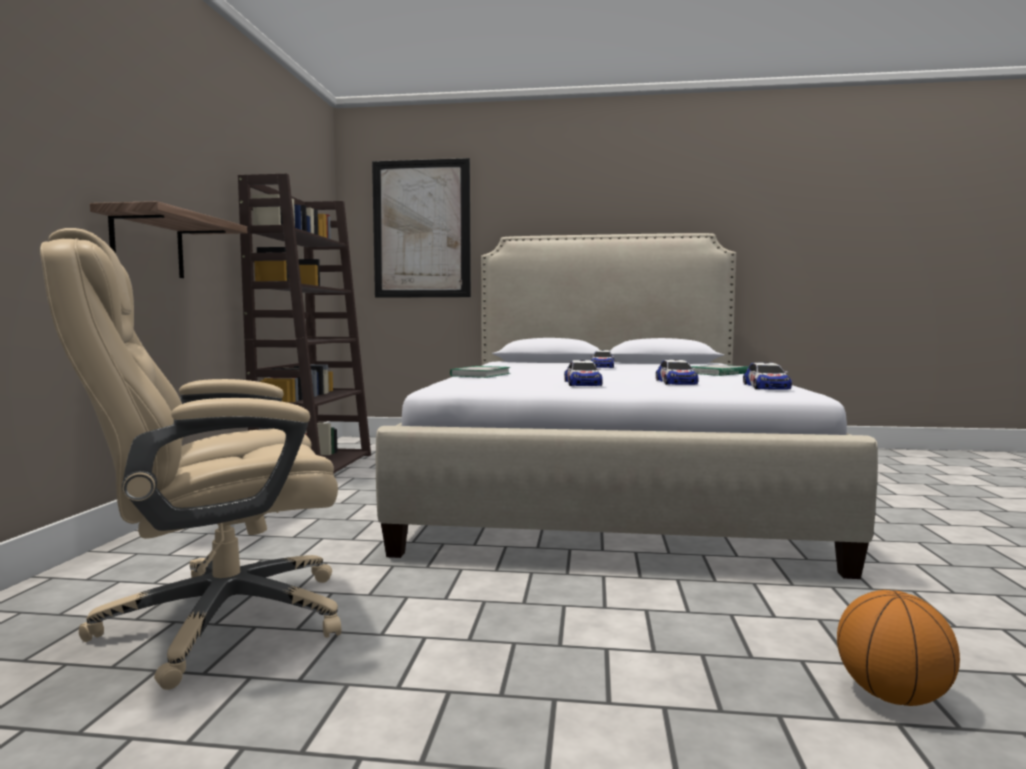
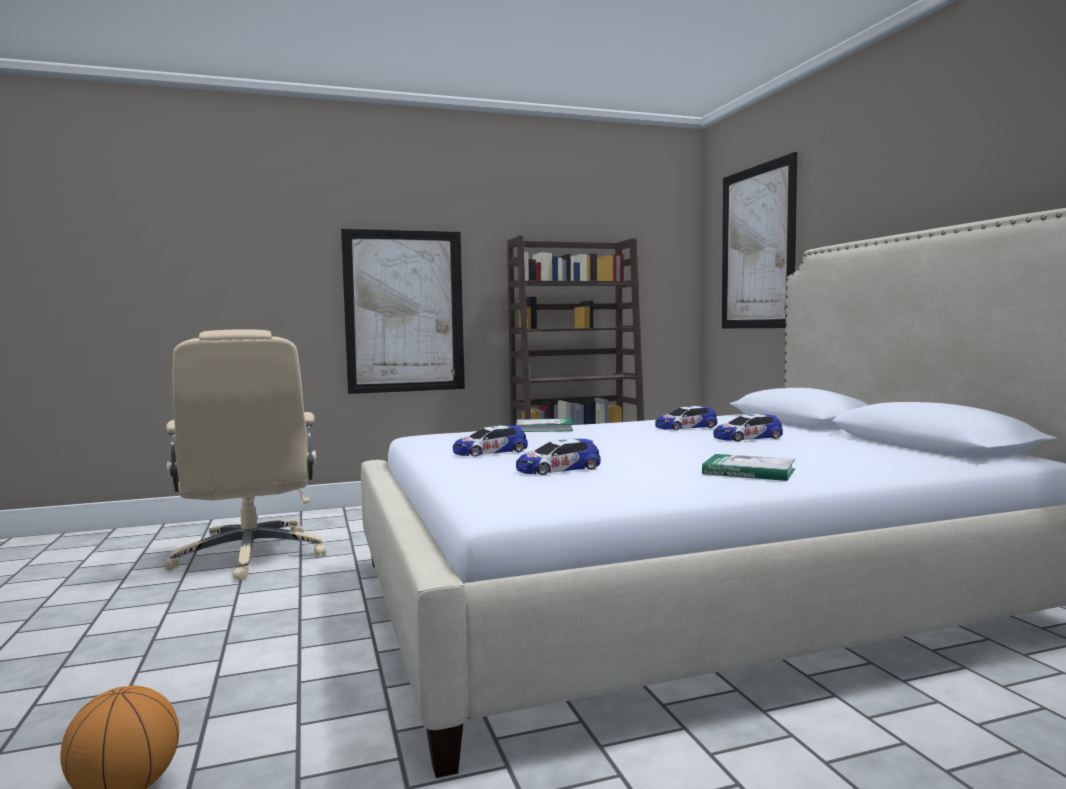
camera: 65 degrees right, 0 degrees up
(148, 245) = (404, 311): shelf -> picture
(218, 621) = (250, 556): beige office chair -> beige office chair turned 150 degrees counterclockwise
(766, 387) = (554, 495): toy car -> toy car (686, 427)

